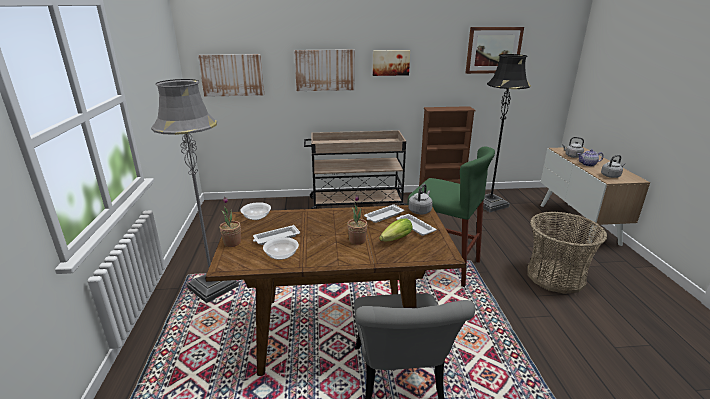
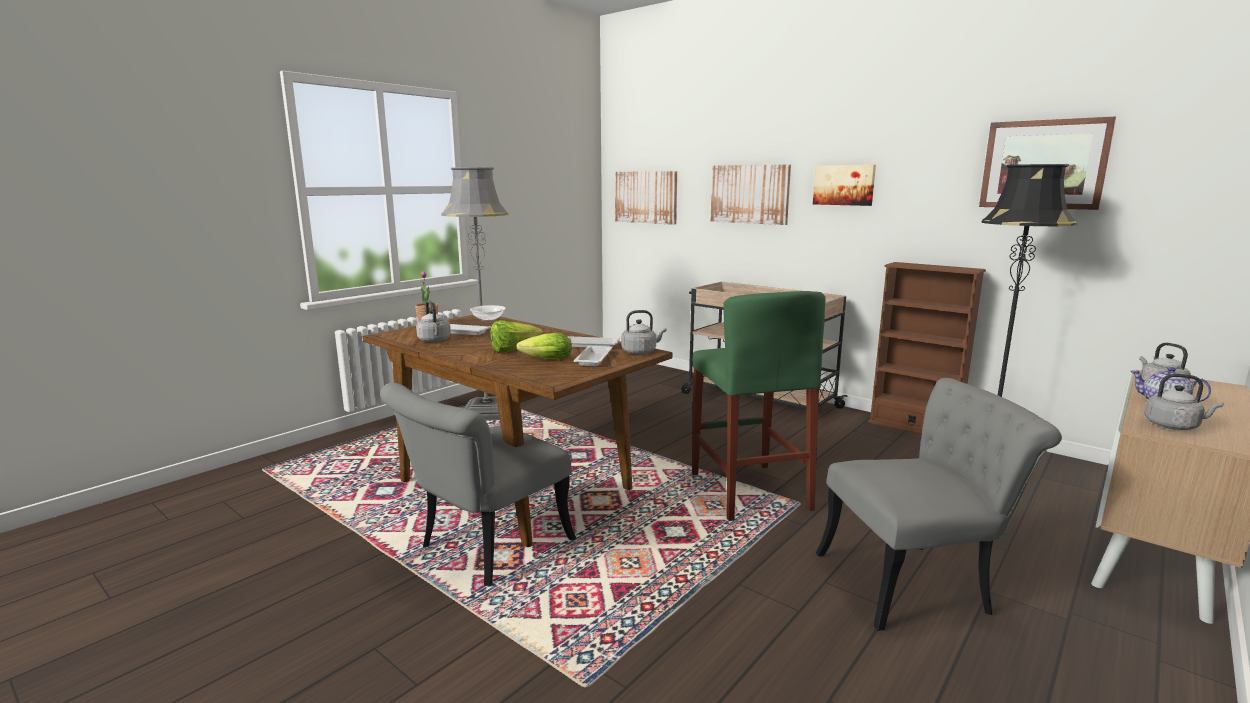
camera: 45 degrees right, 10 degrees down
(281, 255) = (435, 341): bowl -> grey kettle
(357, 240) = (513, 350): potted plant -> lettuce
(555, 276) = (916, 581): basket -> grey chair

